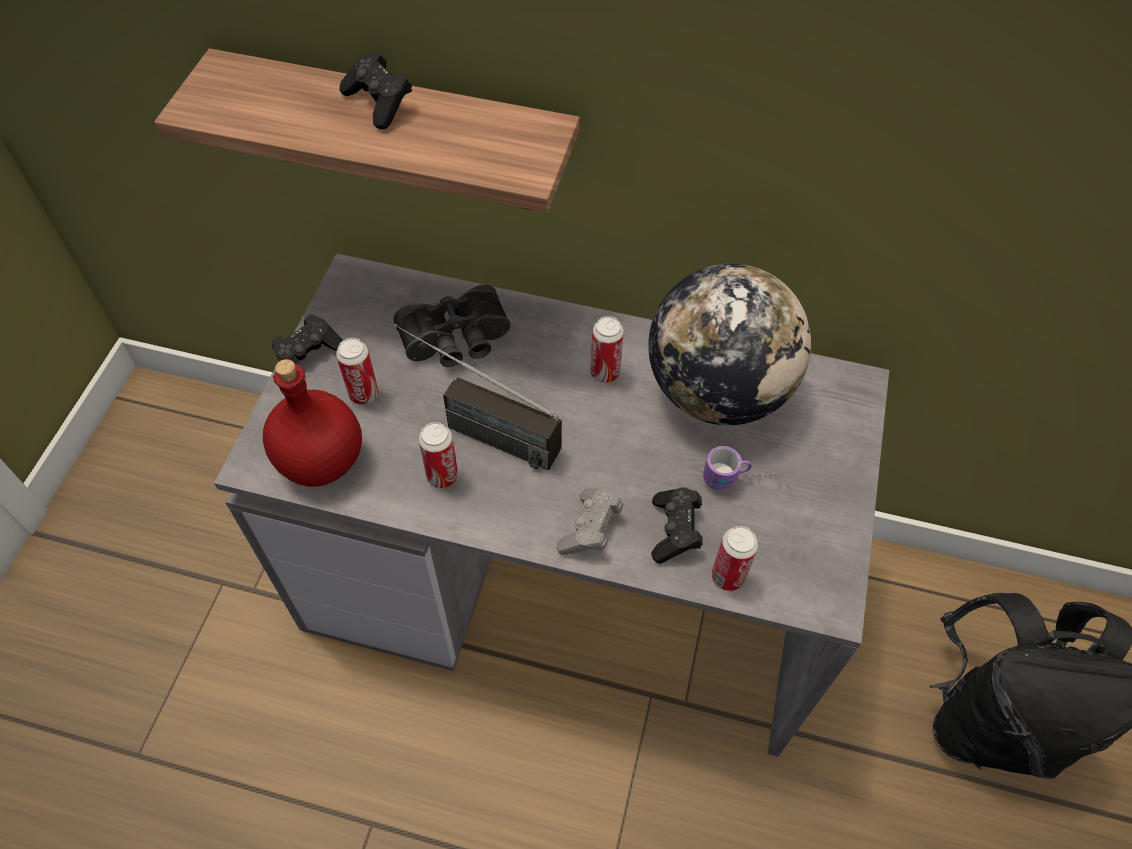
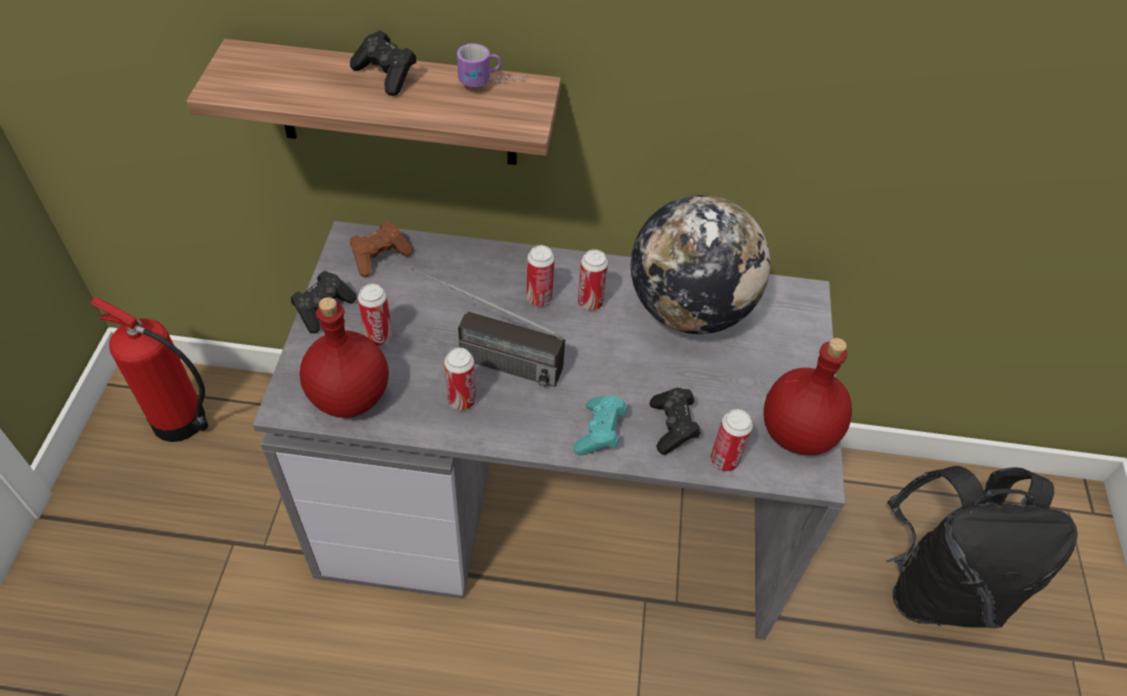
camera: 10 degrees left, 5 degrees down
(186, 446) = (182, 422): none -> fire extinguisher
(379, 299) = (380, 256): none -> brown game controller
(456, 341) = (455, 286): black binoculars -> none
(547, 363) = (539, 298): none -> can
(590, 530) = (599, 433): grey game controller -> turquoise game controller
(738, 480) = (719, 380): mug -> mug (493, 84)
(820, 554) = (798, 434): none -> red bottle

